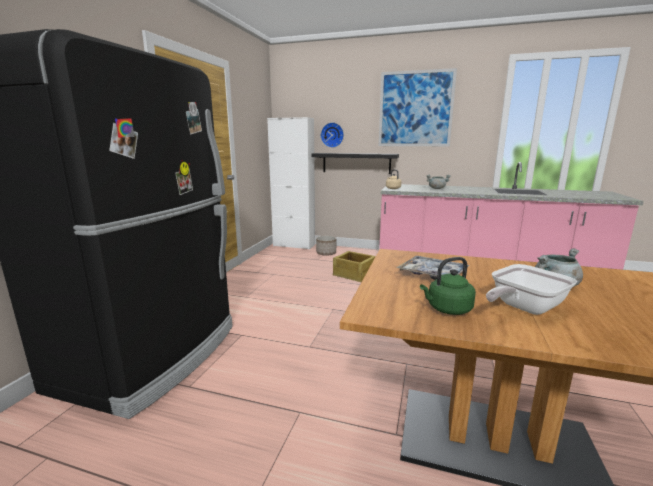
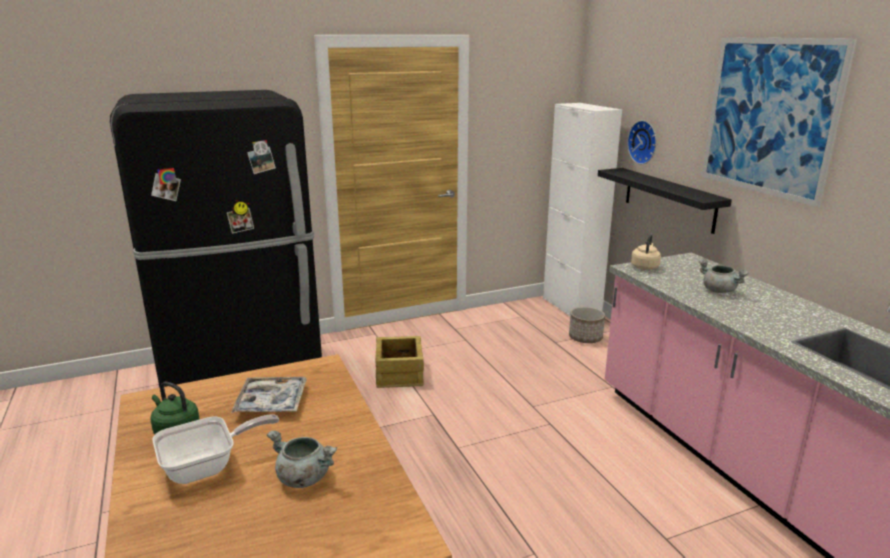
camera: 50 degrees right, 5 degrees up
(354, 275) = (551, 386): crate -> crate (398, 374)
(522, 308) = (207, 467): frying pan -> frying pan turned 135 degrees clockwise

